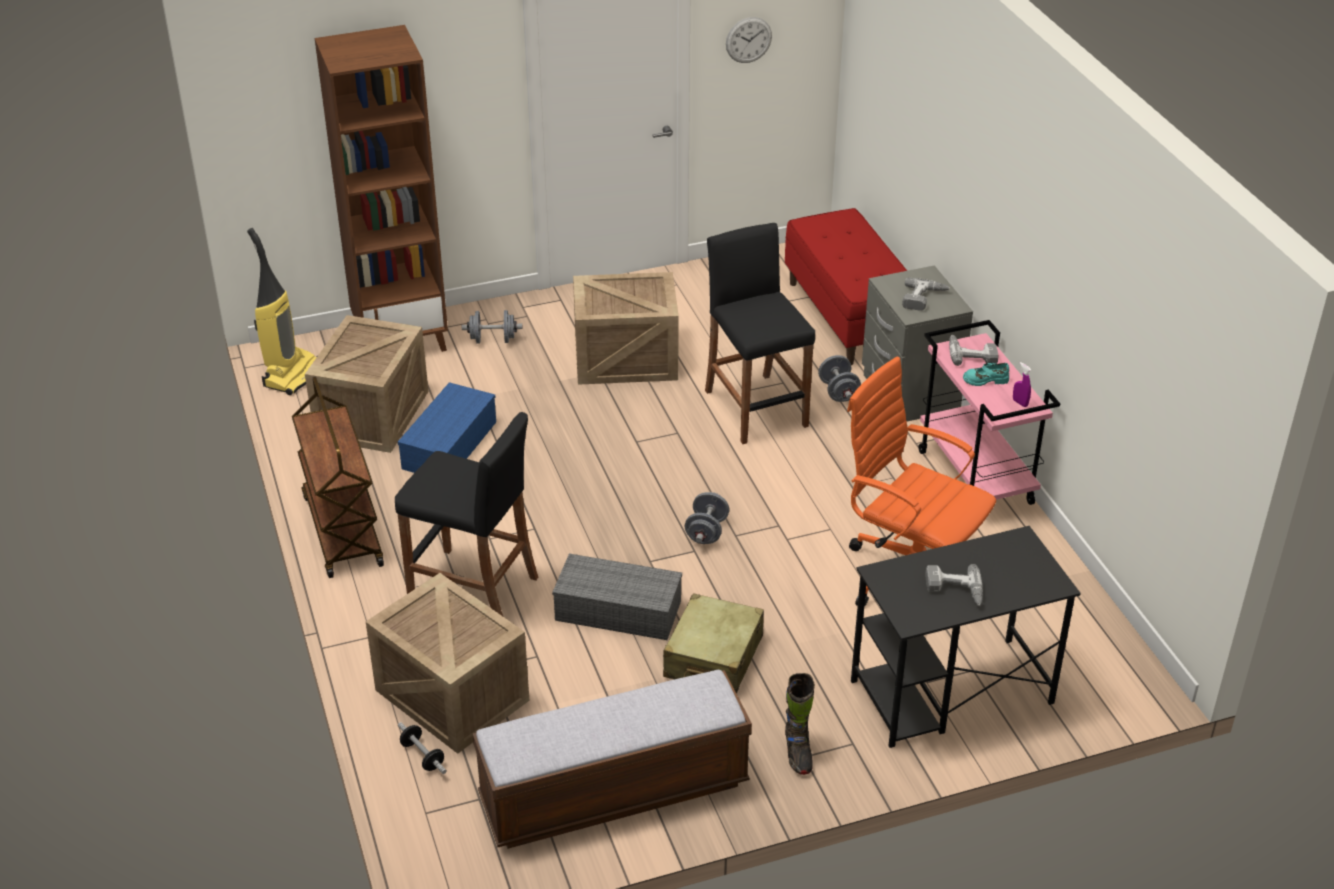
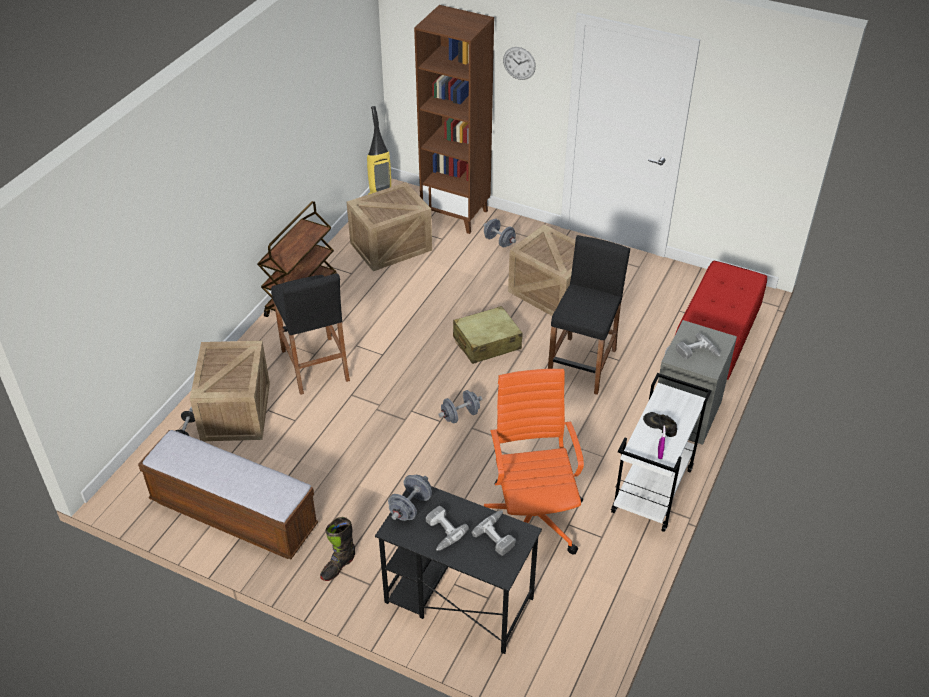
camera: 45 degrees right, 5 degrees up
(449, 444) = (404, 284): blue storage box -> none
(620, 610) = (362, 425): grey storage box -> none
(713, 657) = (370, 484): beige suitcase -> beige suitcase (486, 343)
(748, 40) = (734, 121): wall clock -> wall clock (519, 63)
(838, 392) = (643, 386): grey dumbbell -> grey dumbbell (410, 507)
(971, 354) = (676, 405): power drill -> power drill (499, 535)
(976, 478) = (652, 491): pink cart -> white cart
(985, 379) = (660, 426): turquoise shoe -> black shoe

